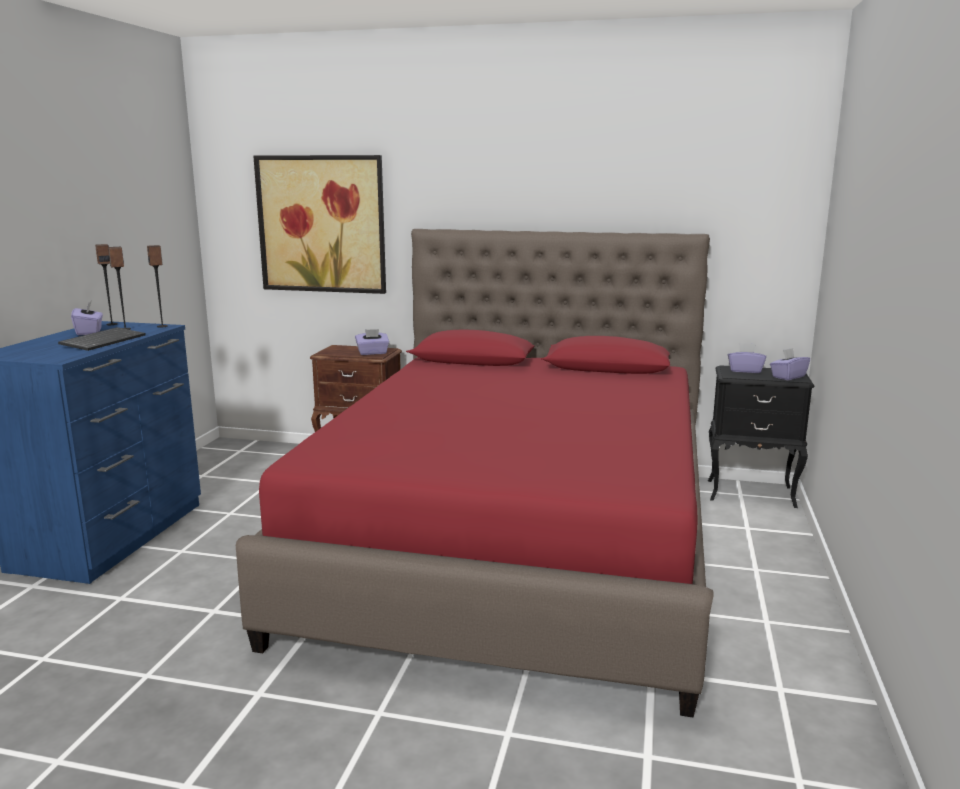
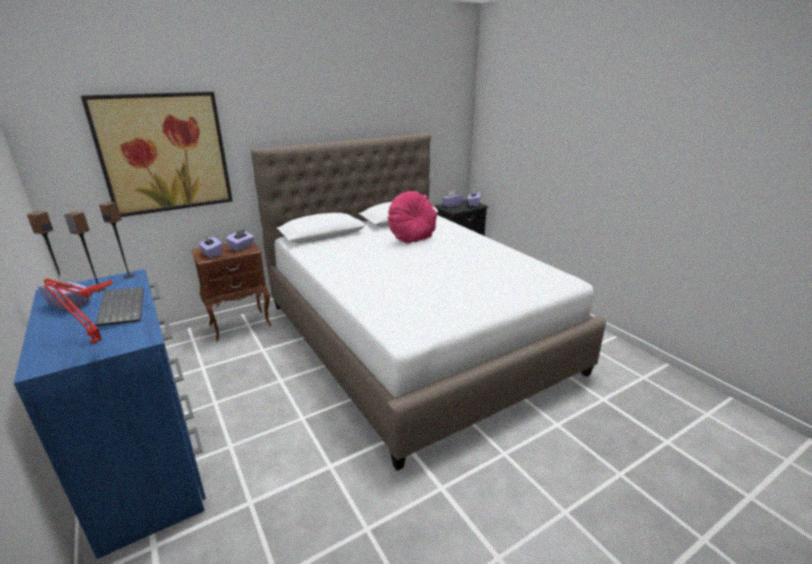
camera: 45 degrees left, 10 degrees up
(41, 352) = (94, 340): none -> red table lamp
(335, 351) = (212, 254): none -> purple tissue box
(516, 546) = (414, 336): red bed -> white bed
(562, 389) = (412, 239): none -> pink pillow

